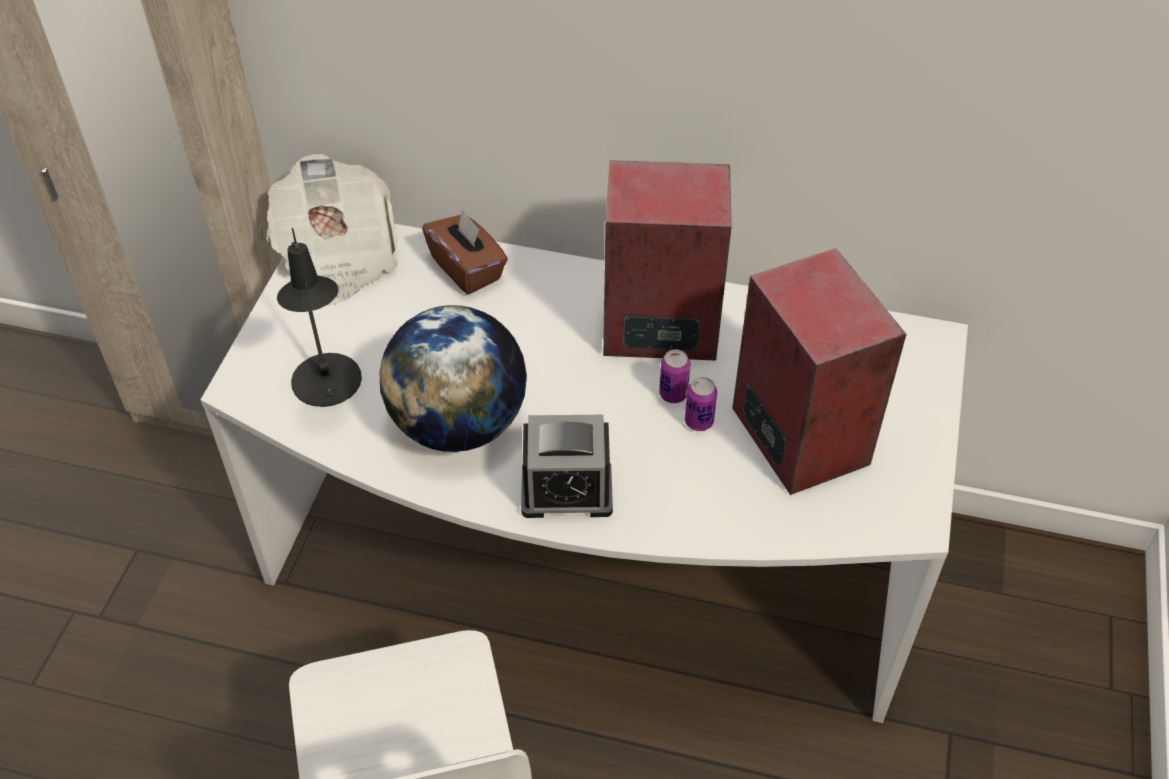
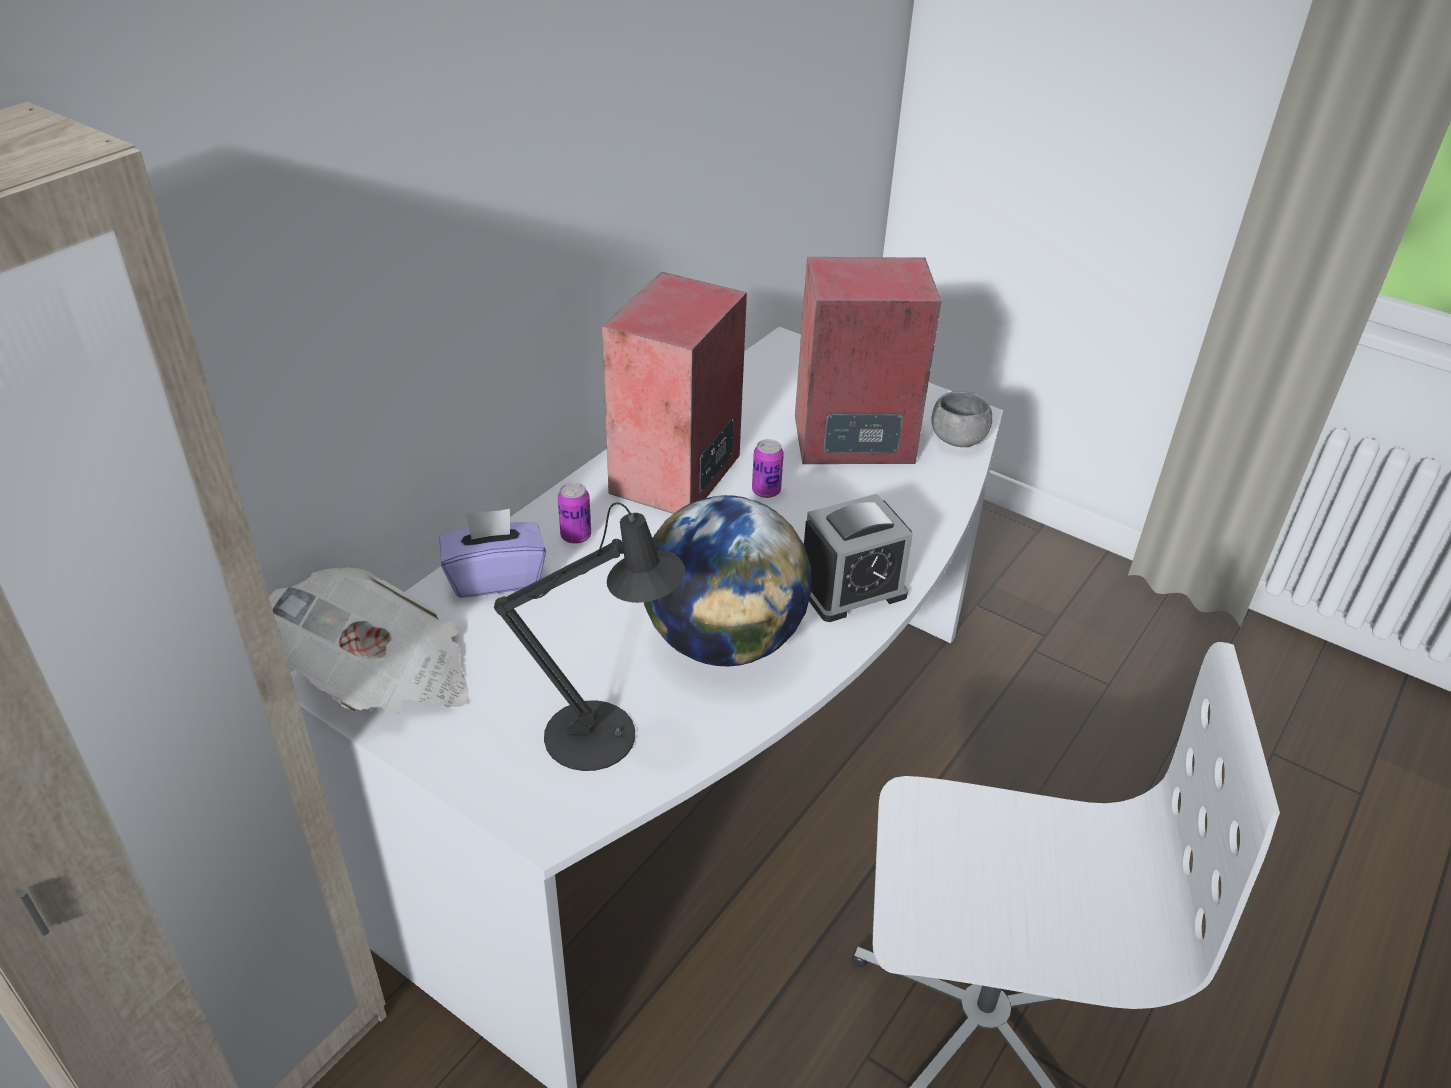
camera: 70 degrees left, 10 degrees down
(467, 269) = (495, 577): brown tissue box -> purple tissue box
(566, 490) = (851, 589): alarm clock -> alarm clock turned 45 degrees clockwise
(699, 421) = (808, 486): can -> can (576, 536)
(859, 521) = (958, 439): none -> grey bowl

